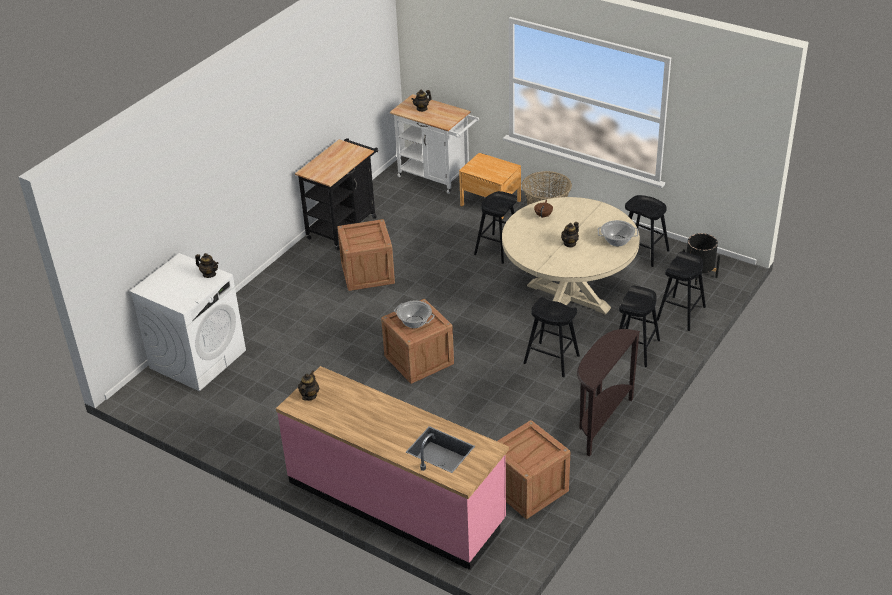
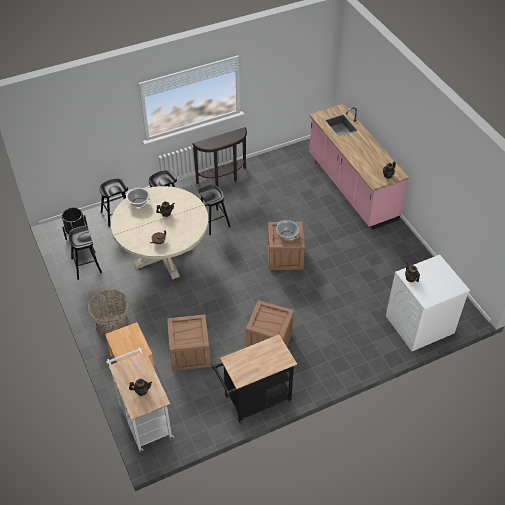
camera: 150 degrees left, 10 degrees up
(497, 248) = (168, 317): black stool -> none
(528, 489) = (286, 166): crate -> crate (190, 353)

